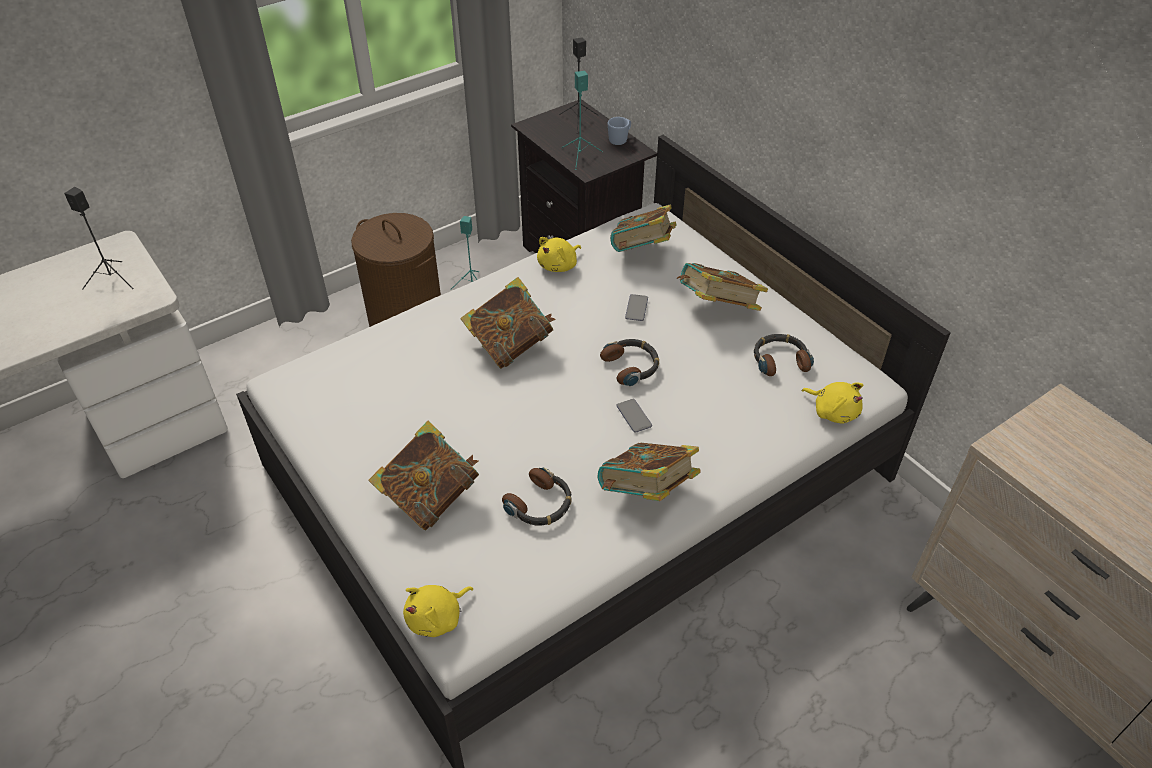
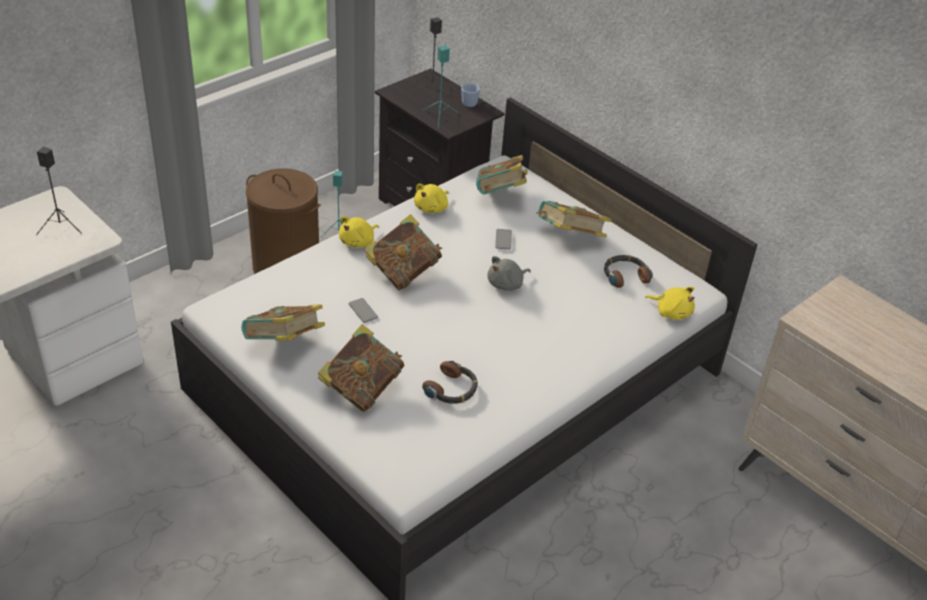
camera: 10 degrees left, 5 degrees down
(437, 618) = (387, 473): yellow plush toy -> yellow plush toy (358, 242)
(631, 366) = (507, 284): headphones -> grey plush toy
(634, 416) = (515, 322): phone -> phone (363, 311)
(647, 493) = (535, 377): book -> book (284, 344)

